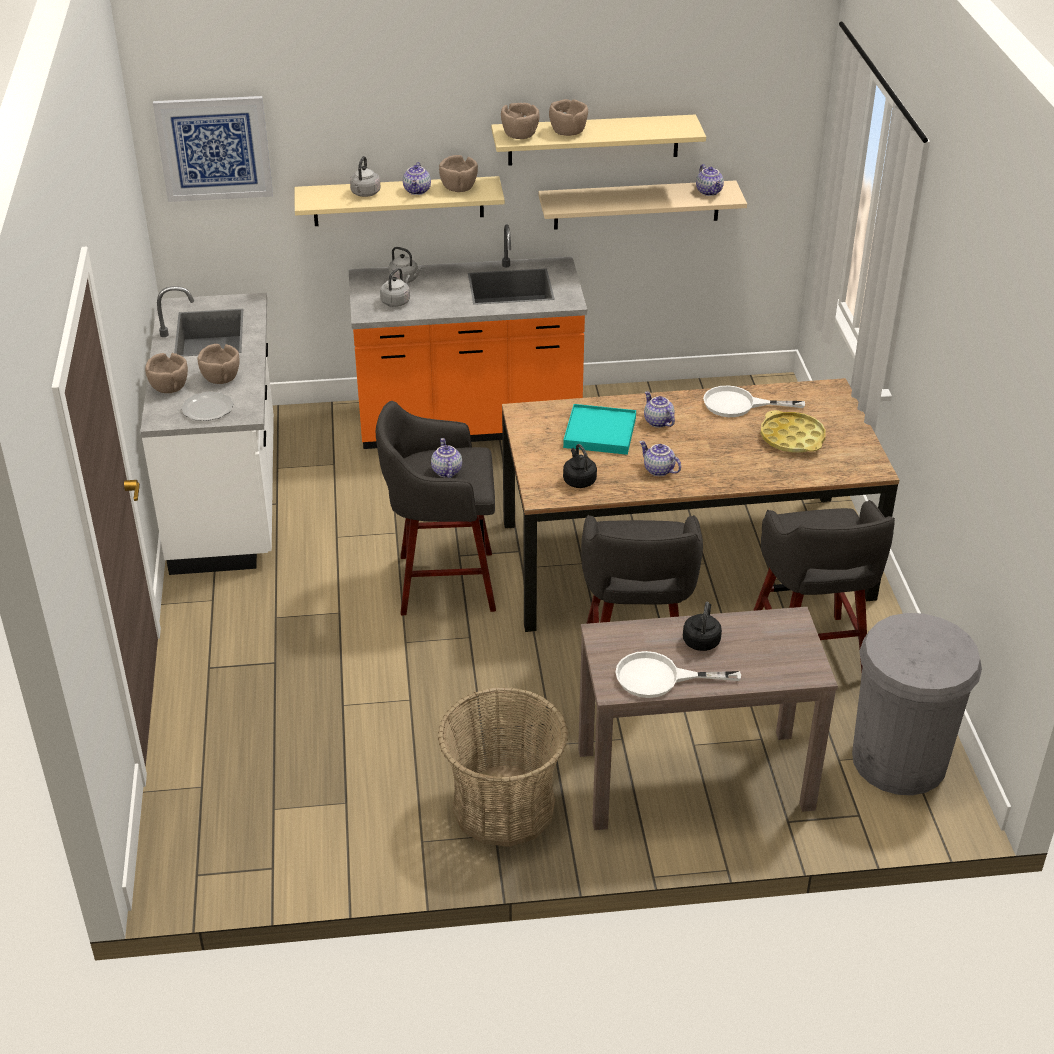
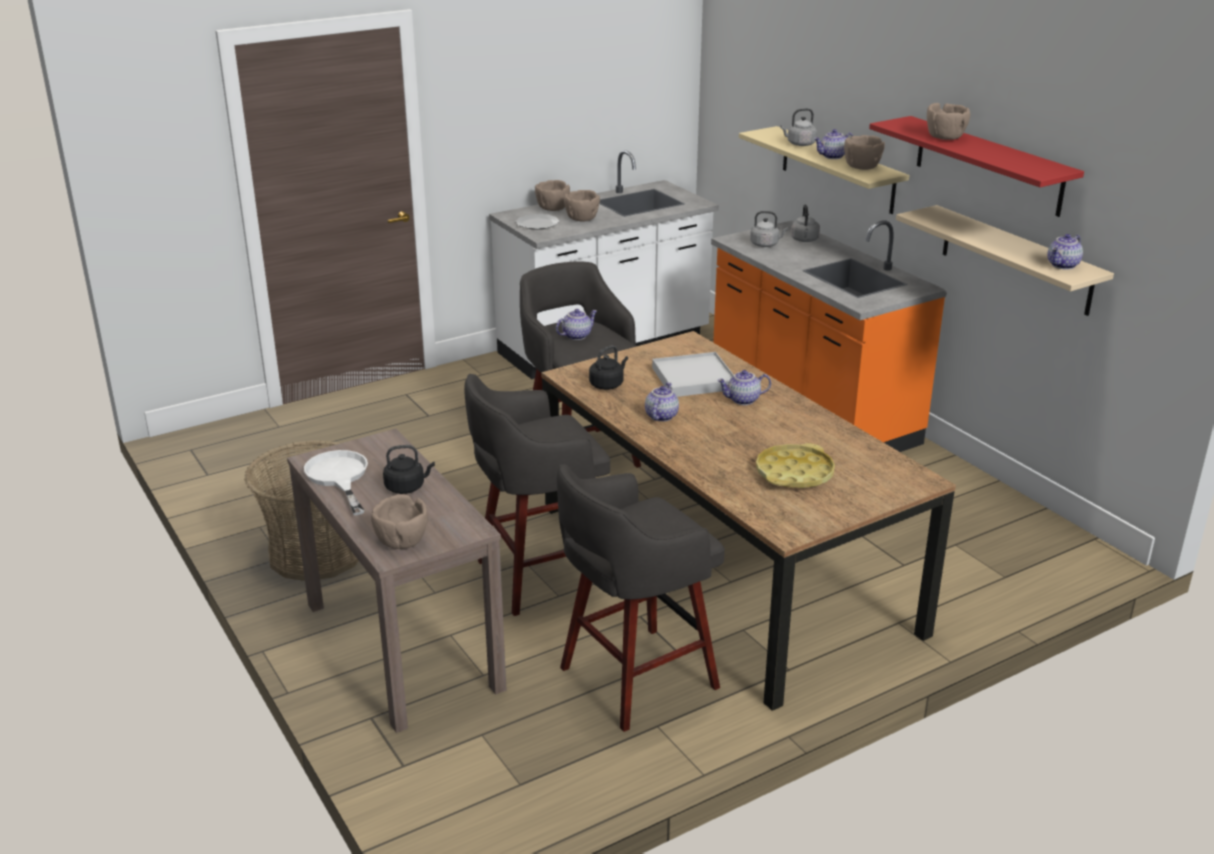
camera: 65 degrees right, 10 degrees down
(214, 148) = (738, 70): picture -> none
(520, 135) = (905, 126): brown bowl -> brown bowl (401, 541)
(593, 140) = (988, 165): beige shelf -> red shelf
(600, 432) = (694, 378): turquoise tray -> white tray
(657, 422) = (743, 400): teapot -> teapot turned 135 degrees counterclockwise
(739, 404) = (823, 434): white frying pan -> none
(899, 760) = (506, 780): grey trash can -> none

